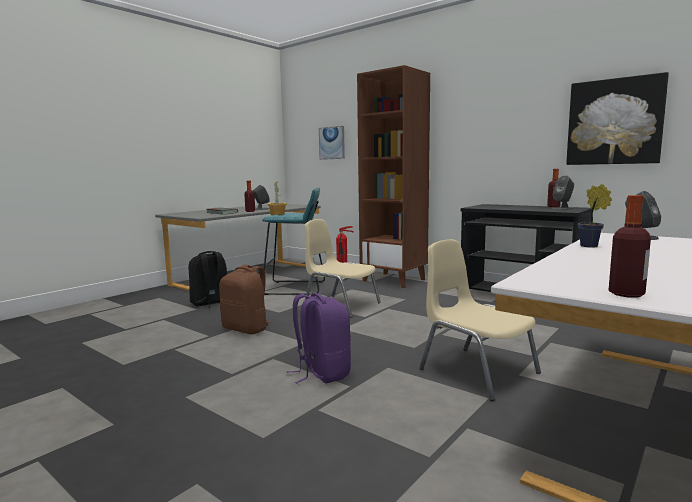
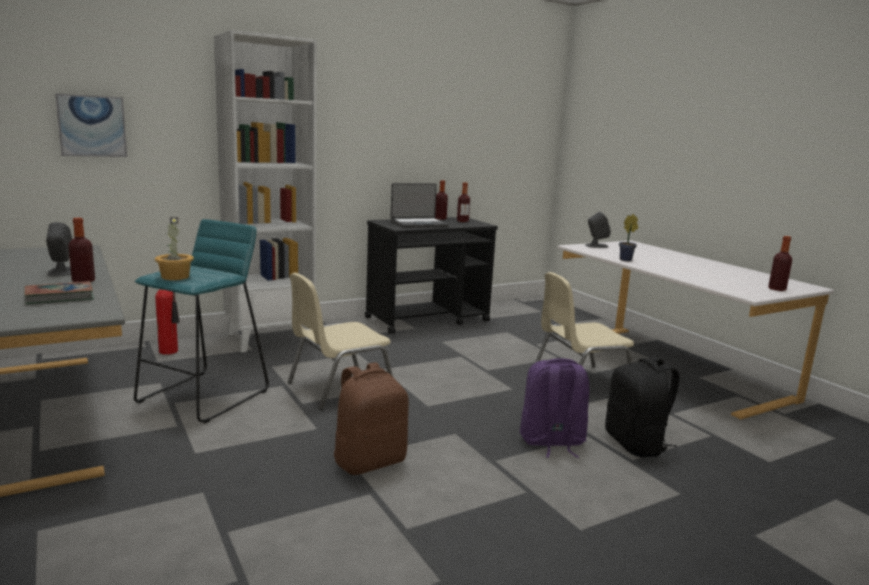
camera: 70 degrees left, 5 degrees up
(210, 303) = (183, 475): black backpack -> black backpack (636, 444)
(394, 280) = (270, 338): brown bookcase -> white bookcase
(505, 207) = (418, 224): none -> laptop
(563, 208) = (462, 221): grey speaker -> bottle
(614, 122) = (477, 137): picture -> none

